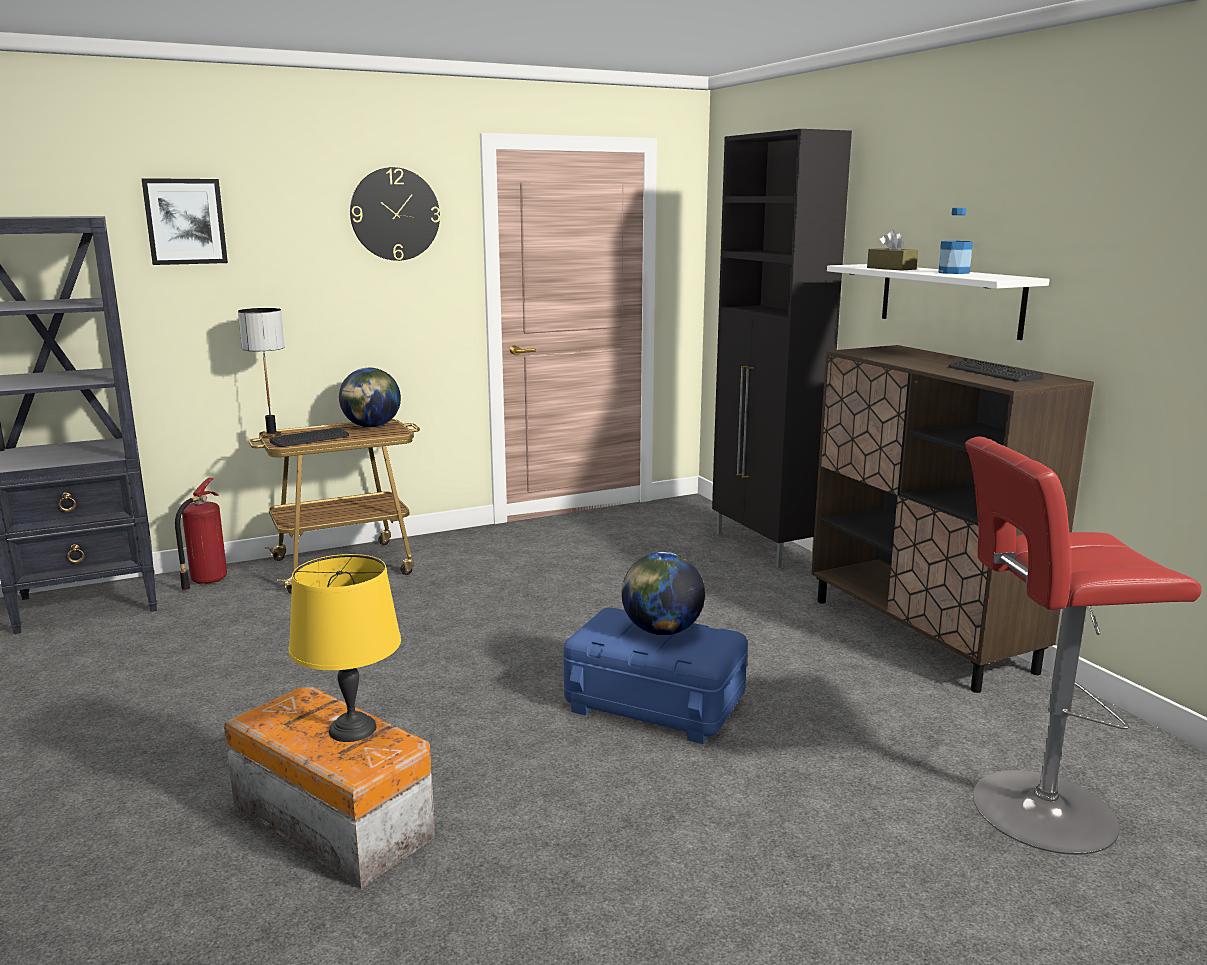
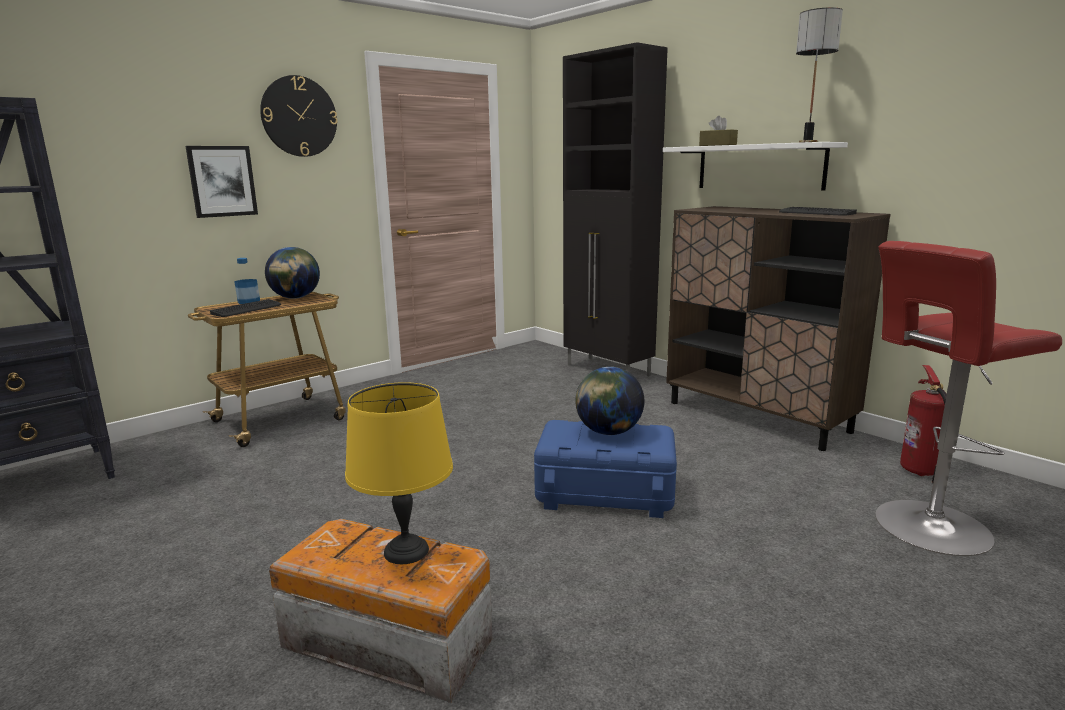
camera: 15 degrees left, 0 degrees up
(185, 221) = (107, 115): picture -> picture (222, 181)
(206, 581) = (154, 446): fire extinguisher -> fire extinguisher (920, 472)
(272, 435) = (208, 309): table lamp -> table lamp (808, 142)
(954, 272) = (771, 143): bottle -> bottle (249, 301)

